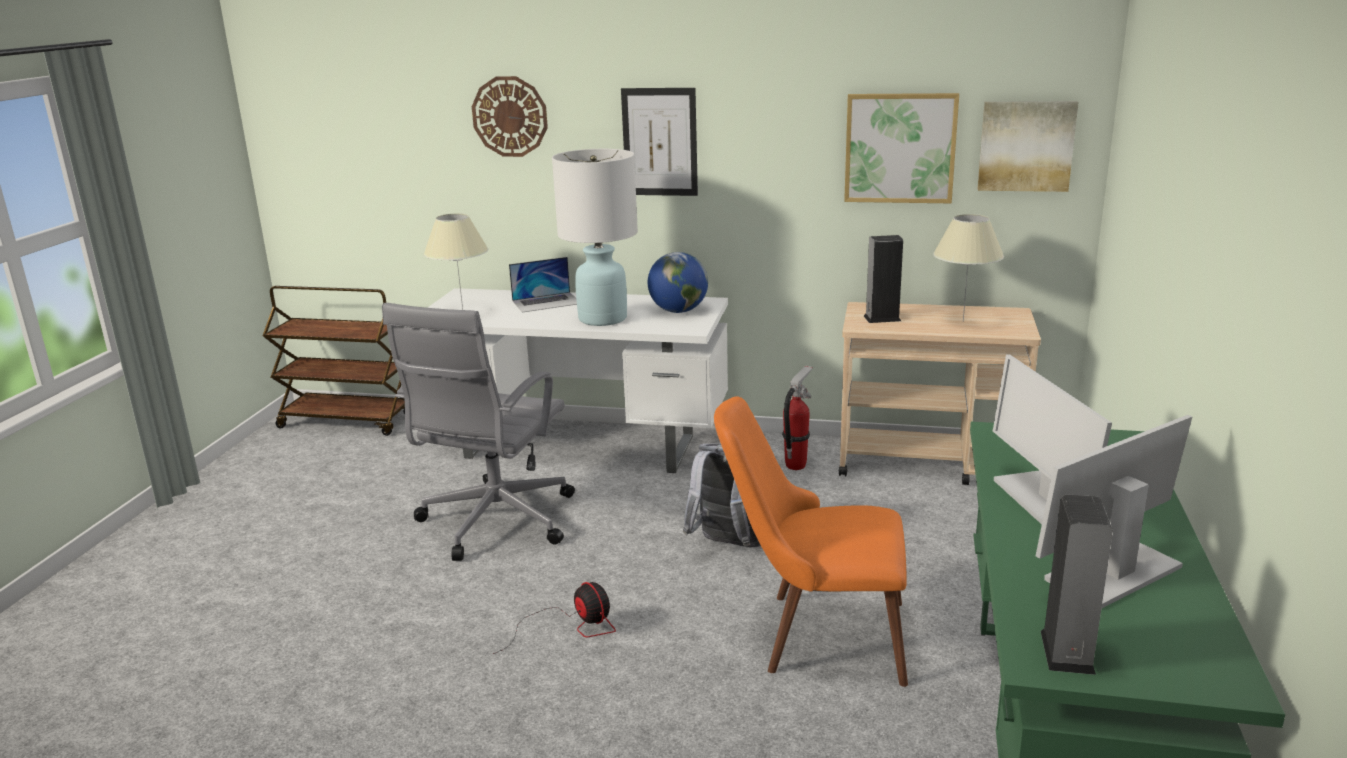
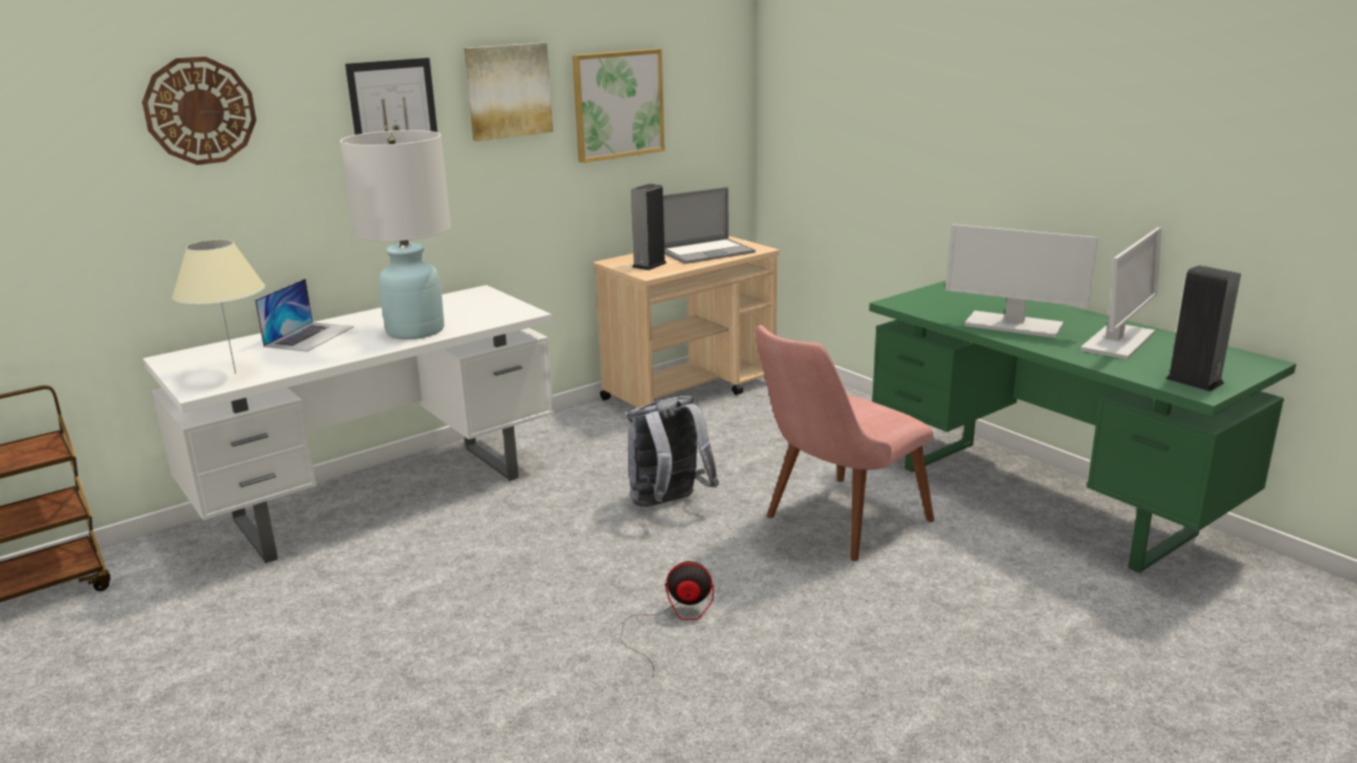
camera: 50 degrees left, 0 degrees up
(494, 522) = (428, 593): grey office chair -> none
(678, 311) = (472, 305): globe -> none
(796, 465) = (603, 430): fire extinguisher -> none
(814, 635) = (834, 525): orange chair -> pink chair
(963, 321) = (707, 252): beige table lamp -> laptop
(1026, 146) = (706, 92): picture -> picture (508, 91)
(1113, 573) = (1118, 342): monitor -> monitor turned 150 degrees counterclockwise

